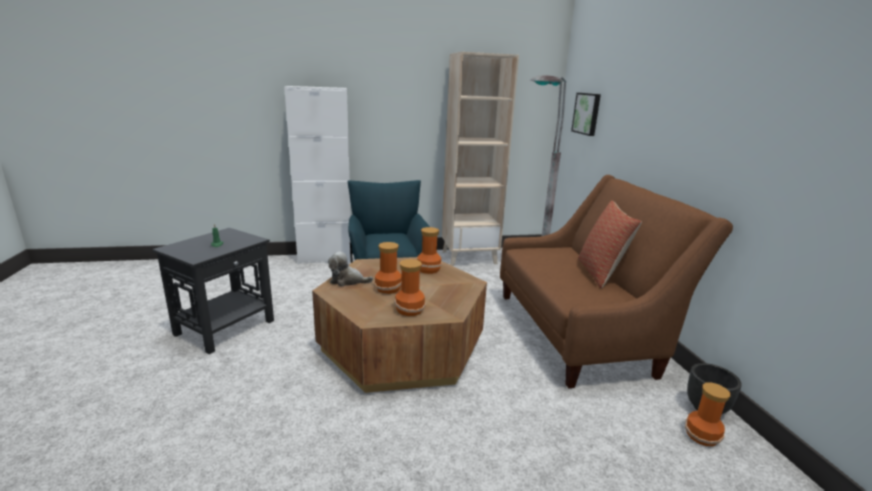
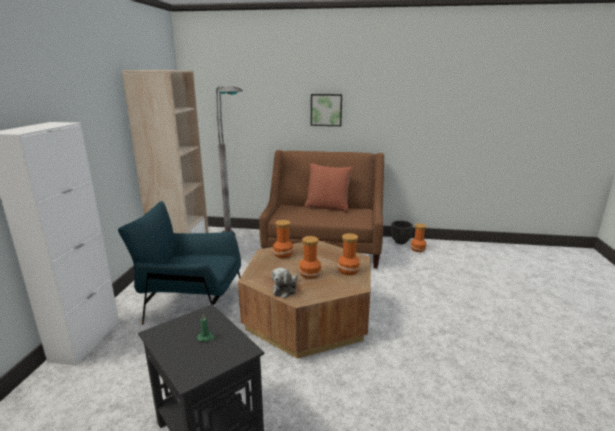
camera: 70 degrees left, 0 degrees up
(587, 113) = (227, 111): picture -> picture (326, 110)

